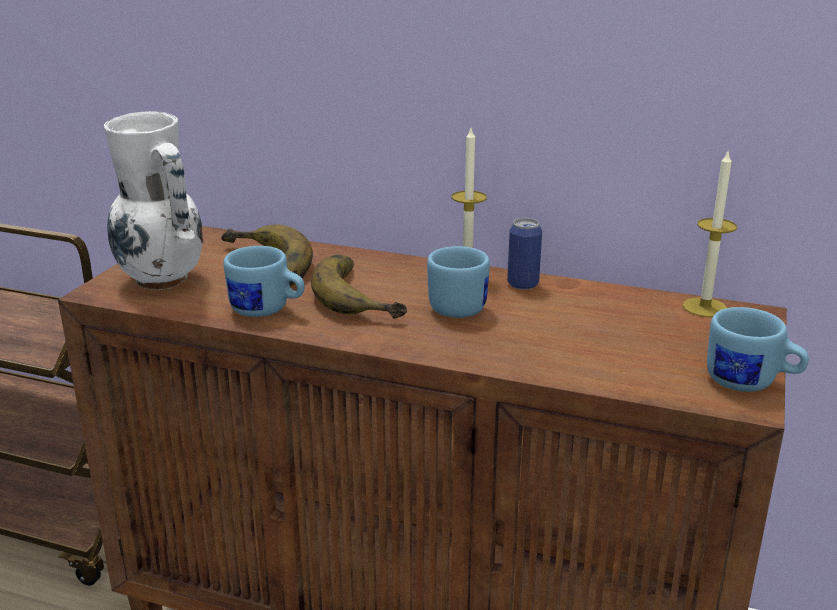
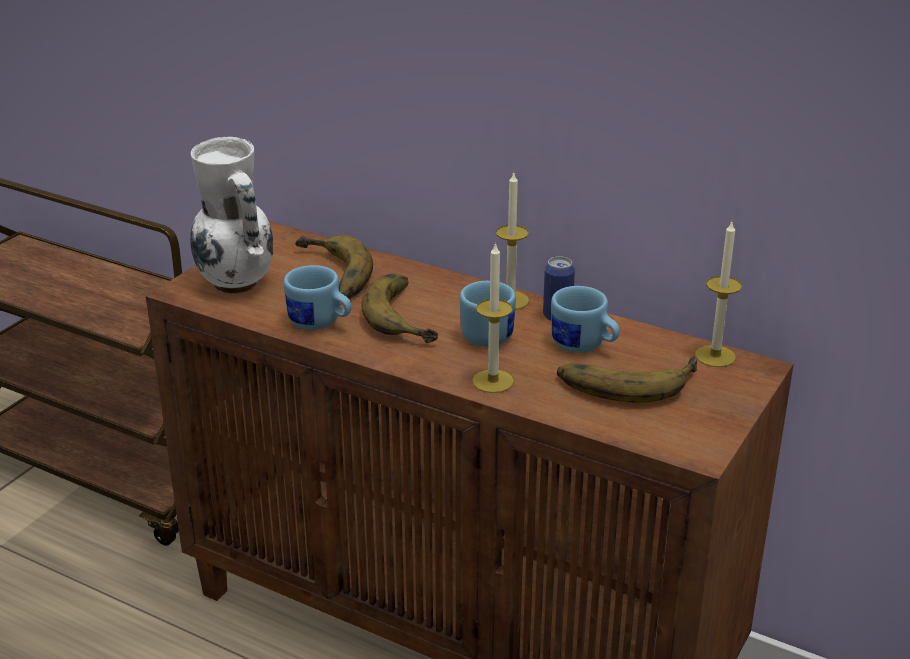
camera: 10 degrees right, 5 degrees up
(482, 351) = (493, 381): none -> candle
(625, 336) = (625, 379): none -> banana
(751, 384) = (713, 436): blue mug -> blue mug (584, 347)

